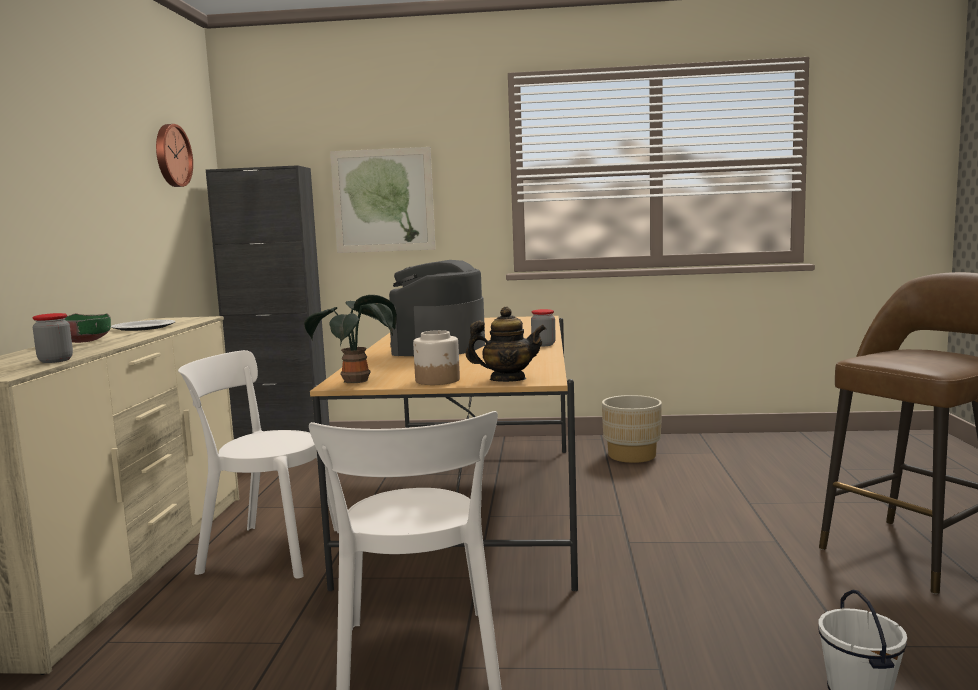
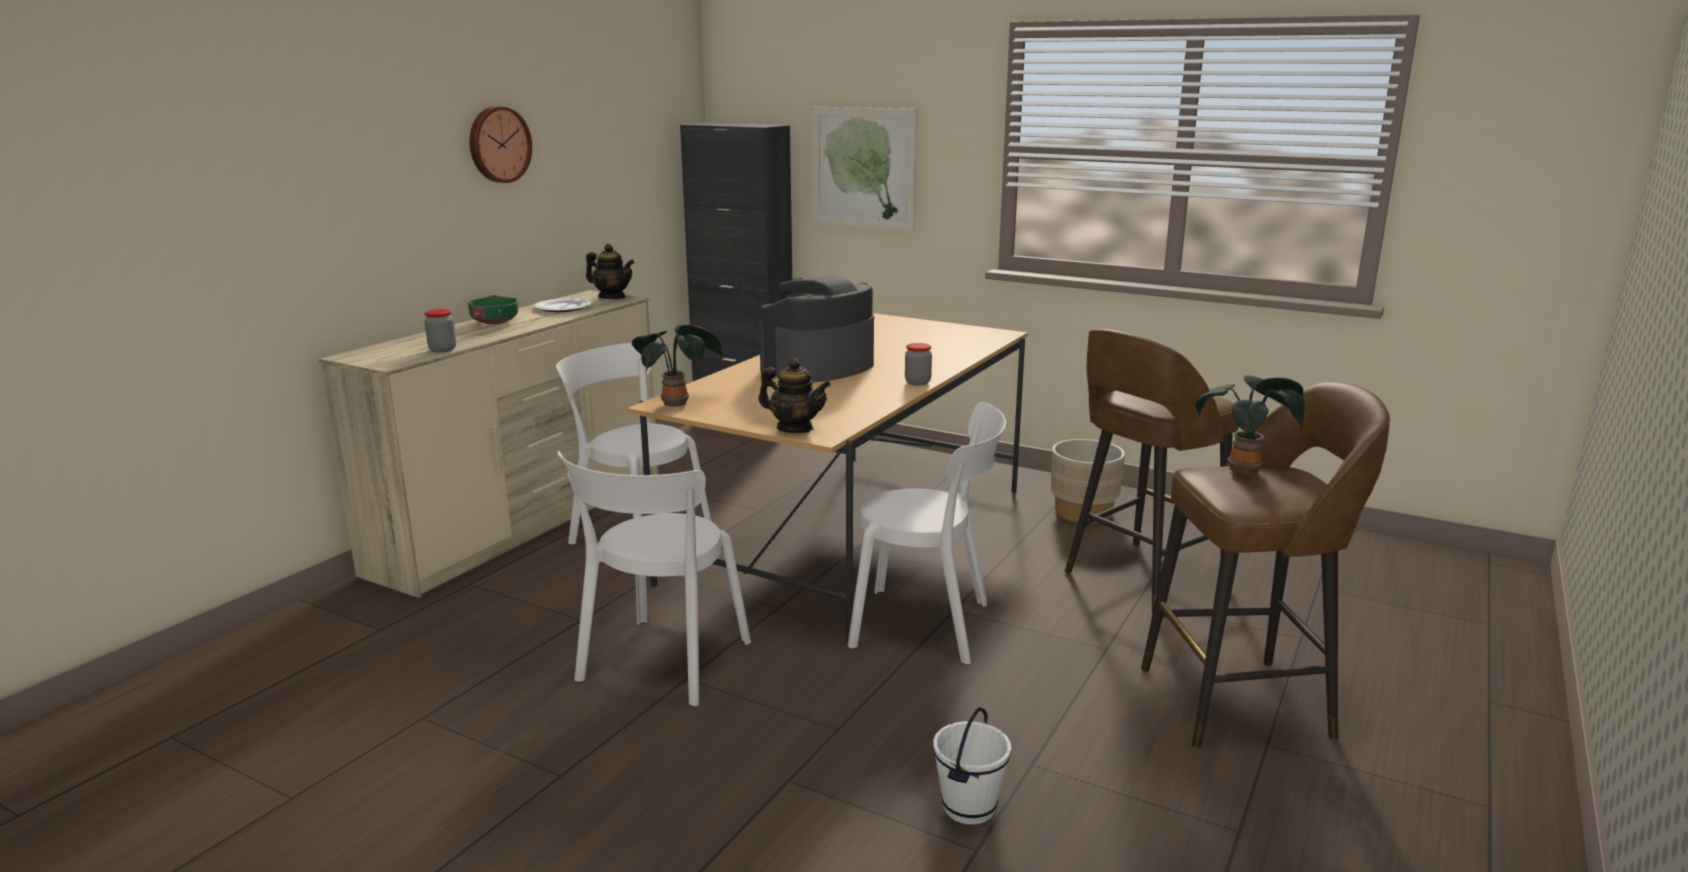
camera: 25 degrees right, 10 degrees up
(171, 155) = (636, 116): wall clock -> wall clock (498, 144)
(184, 319) = (612, 297): none -> teapot
(438, 380) = (739, 417): jar -> none
(623, 559) = (928, 625): none -> white chair
(730, 488) = (1141, 578): none -> brown stool
(891, 352) = (1246, 470): none -> potted plant

